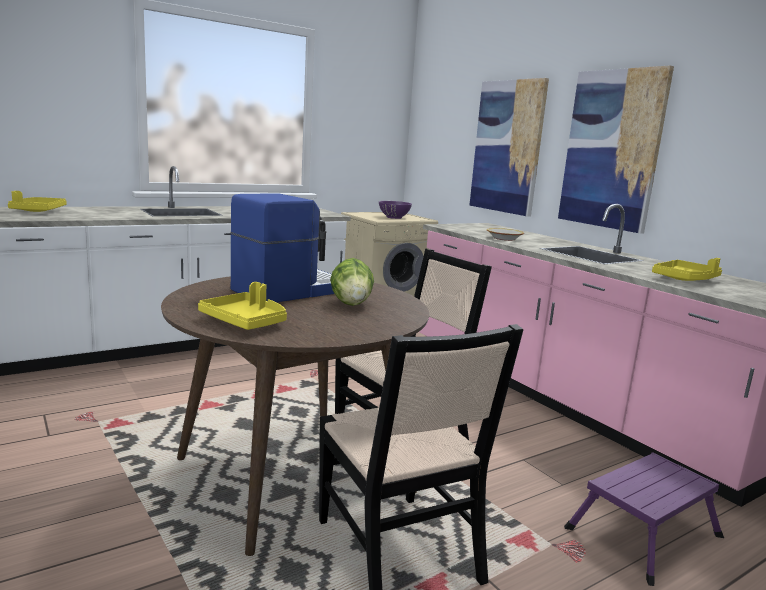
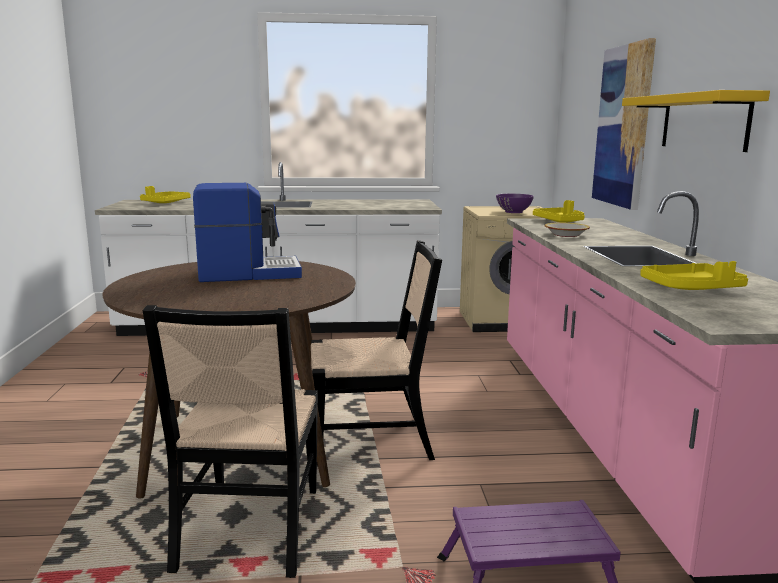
camera: 30 degrees right, 0 degrees up
(246, 322) = (154, 293): yellow tray -> yellow tray (560, 221)
(351, 304) = (276, 288): lettuce -> none
(612, 150) = (704, 122): picture -> yellow shelf

